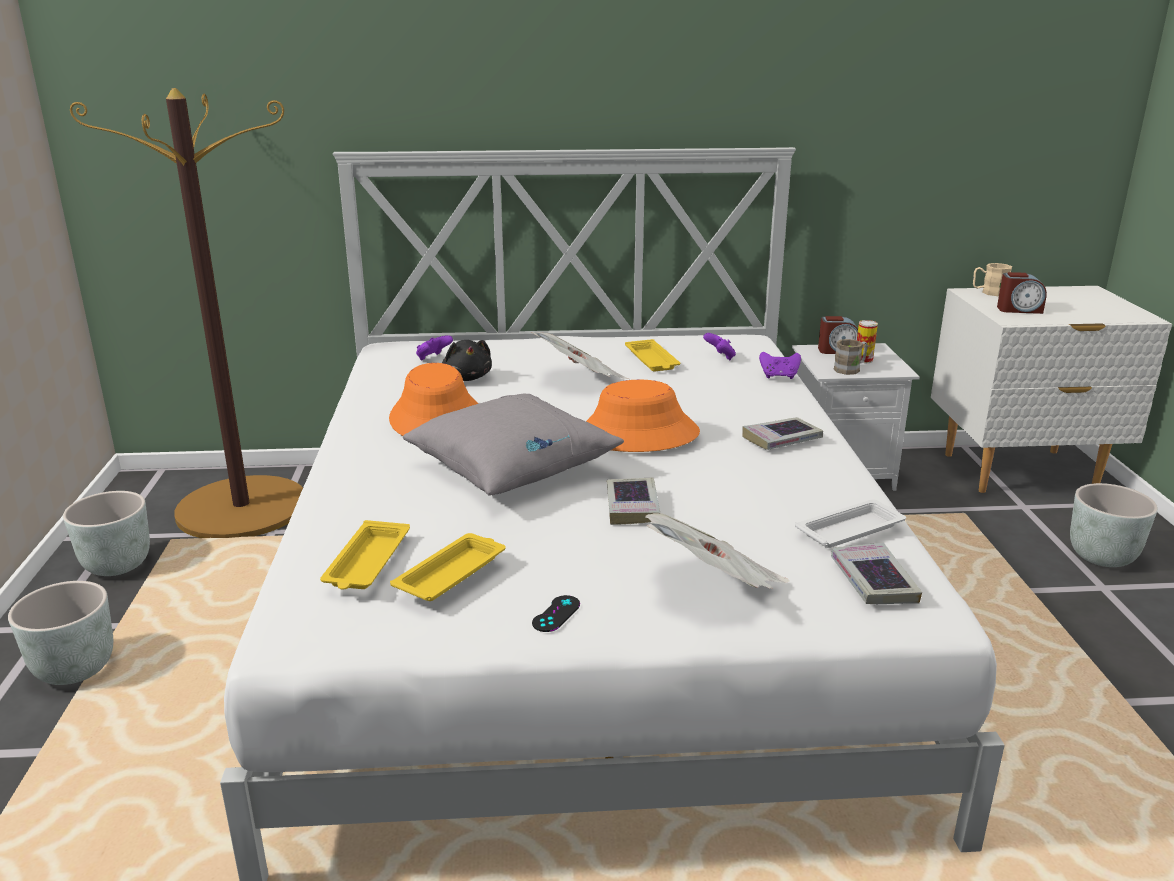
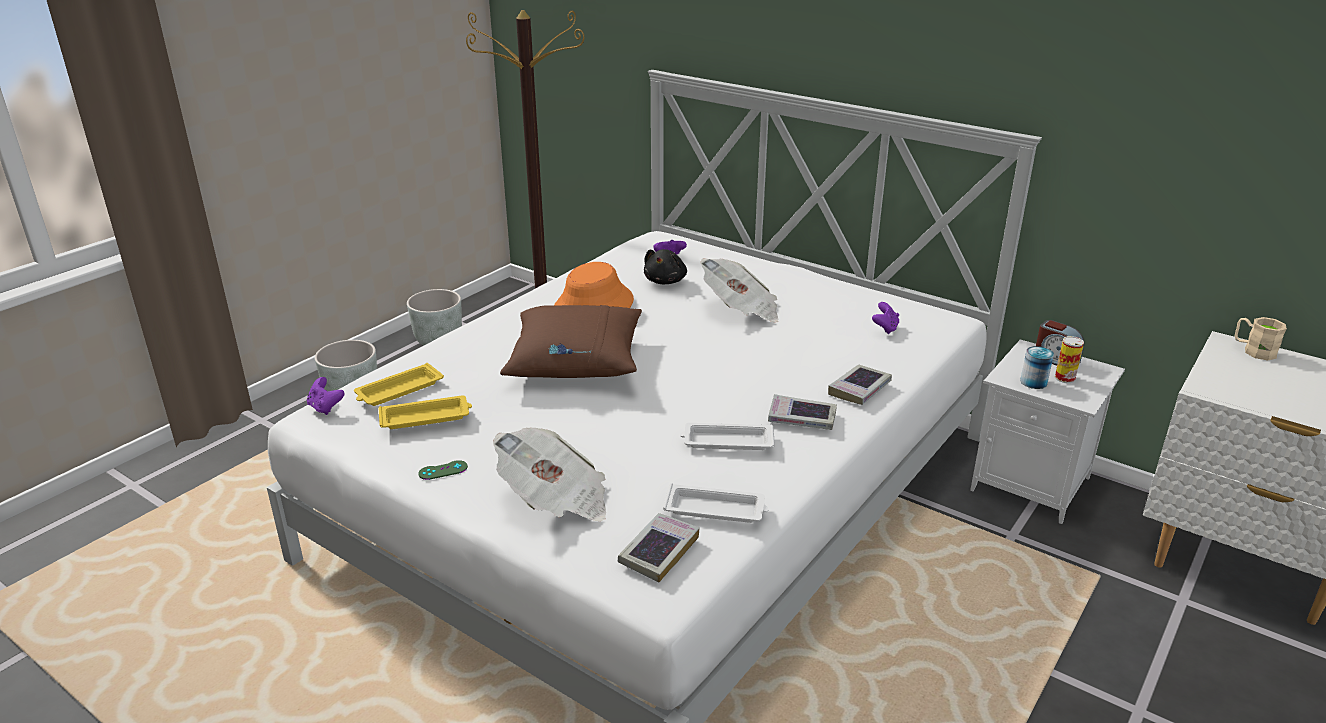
camera: 40 degrees right, 5 degrees up
(512, 468) = (575, 363): grey pillow -> brown pillow
(556, 614) = (443, 470): black game controller -> green game controller
(632, 506) = (603, 423): book -> book (859, 389)
(638, 434) = (698, 371): orange hat -> none
(652, 360) = (825, 312): yellow tray -> none
(762, 477) = (726, 441): none -> white tray
(779, 376) = (905, 364): purple game controller -> purple game controller (326, 407)
(850, 369) = (1033, 382): brown mug -> can
(1019, 310) = (1245, 381): alarm clock -> none
(1102, 557) = (1191, 686): grey planter -> none

